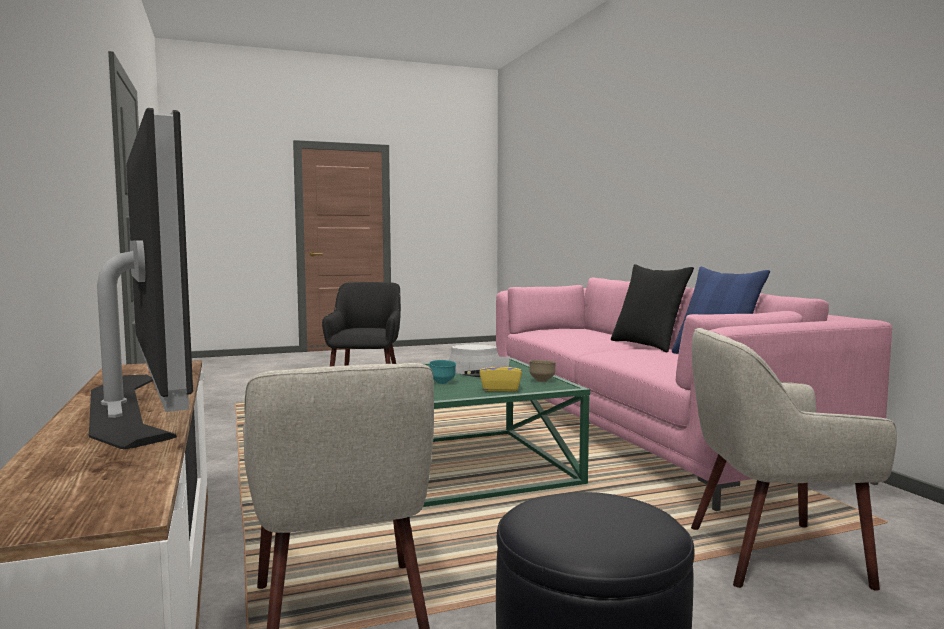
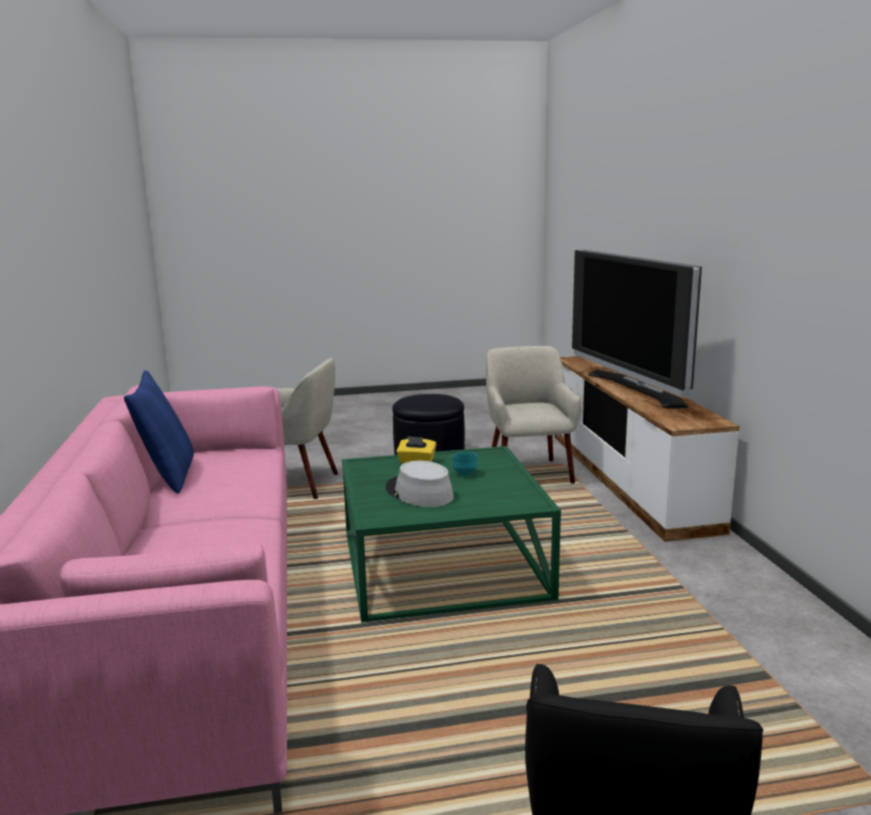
camera: 170 degrees left, 10 degrees up
(542, 381) = (369, 472): brown bowl -> none
(647, 345) = (158, 522): black pillow -> none

